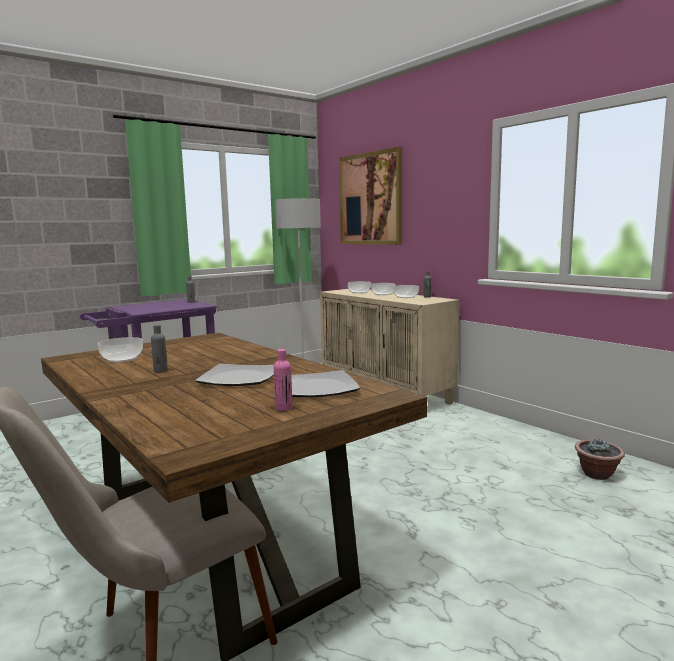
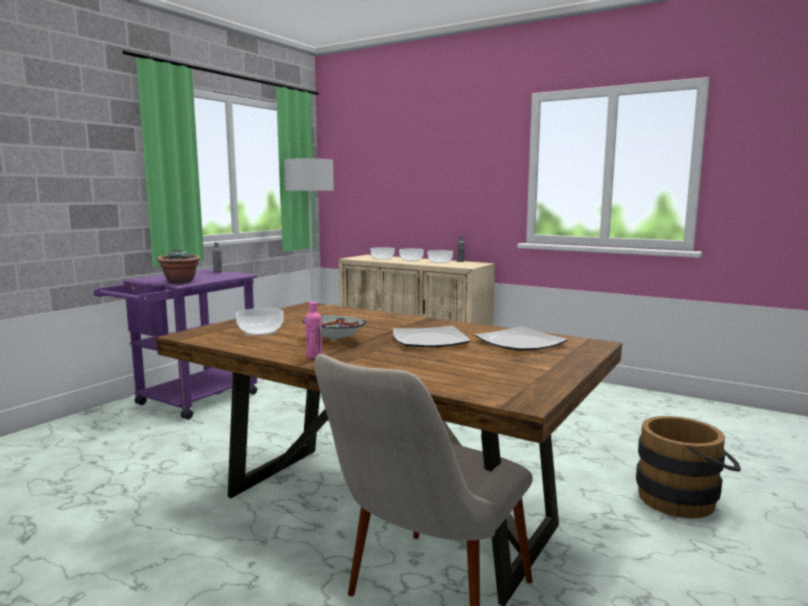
camera: 20 degrees left, 0 degrees up
(160, 371) = (333, 339): grey bottle -> bowl
(284, 408) = (527, 360): pink bottle -> pink bottle (314, 356)
(370, 199) = (387, 162): picture -> none
(532, 587) = (684, 499): none -> brown bucket
(597, 474) = (655, 410): potted plant -> potted plant (180, 282)

